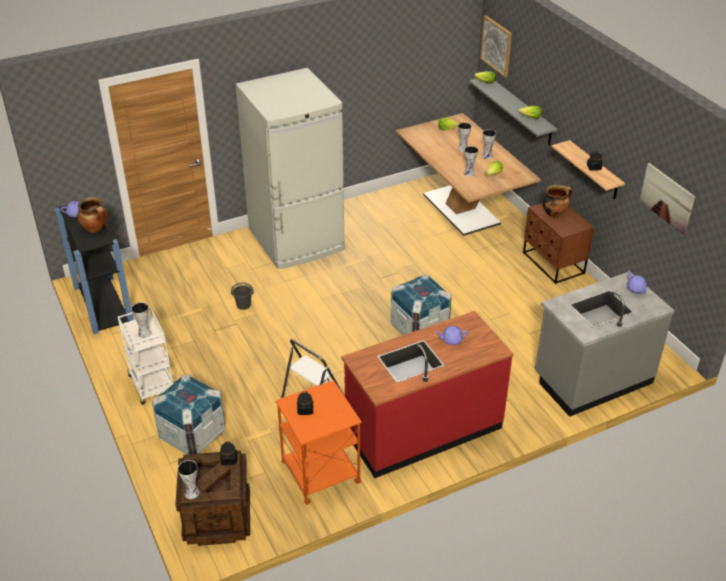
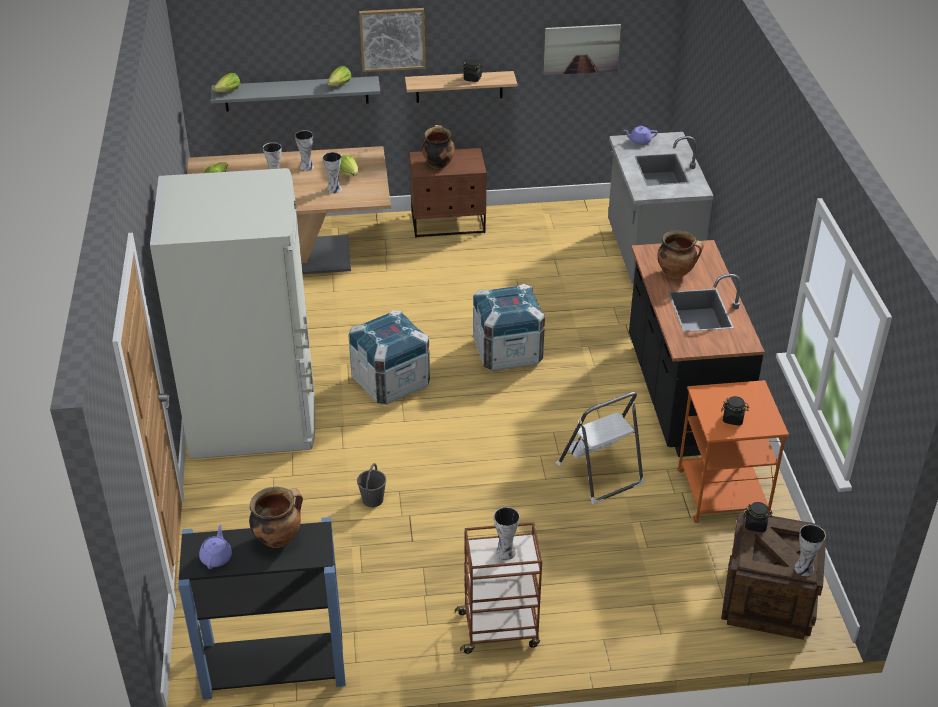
camera: 70 degrees left, 0 degrees up
(152, 385) = (499, 629): white cart -> brown cart
(192, 434) = (615, 600): crate -> crate (391, 382)
(423, 429) = (681, 395): red counter -> black counter
(451, 340) = (676, 273): purple teapot -> cooking pot
(497, 46) = (219, 37): picture -> picture (392, 39)

